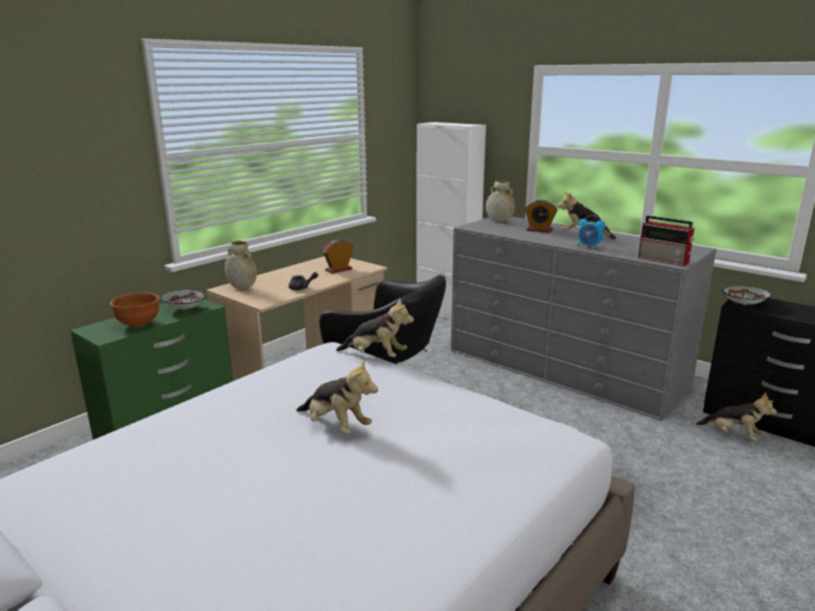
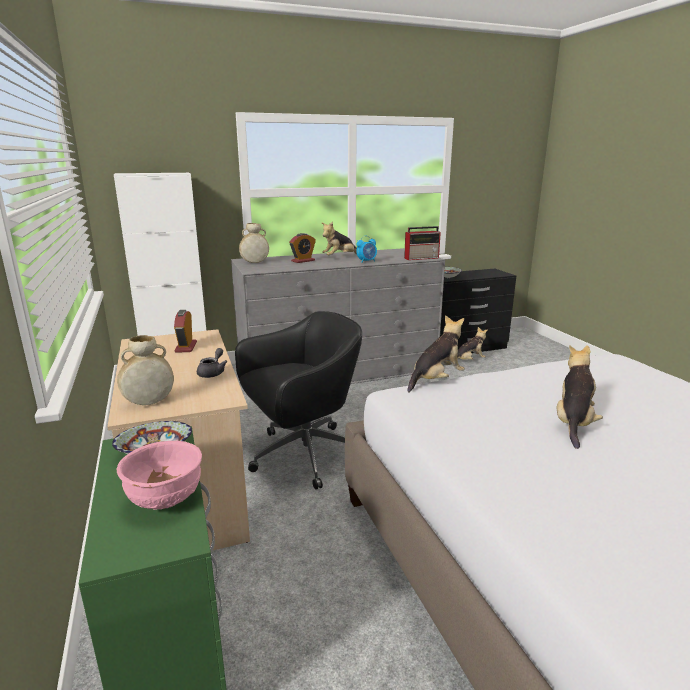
camera: 60 degrees left, 0 degrees up
(139, 324) = (167, 500): brown bowl -> pink bowl
(336, 426) = (573, 423): plush toy -> plush toy turned 45 degrees counterclockwise

